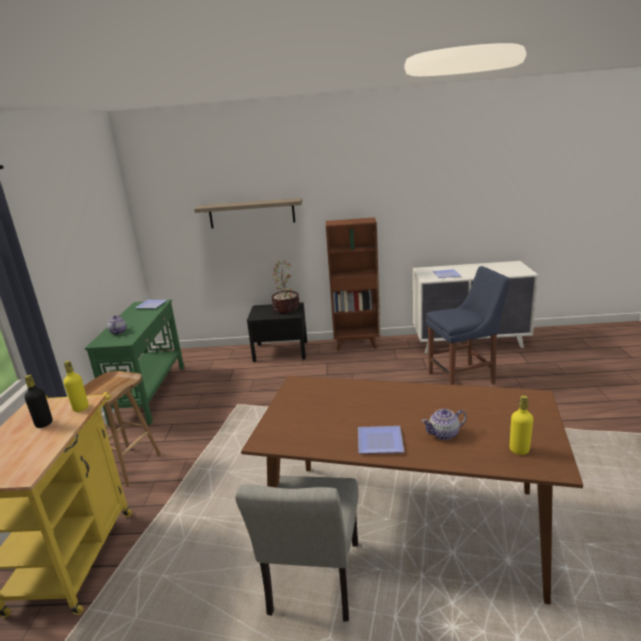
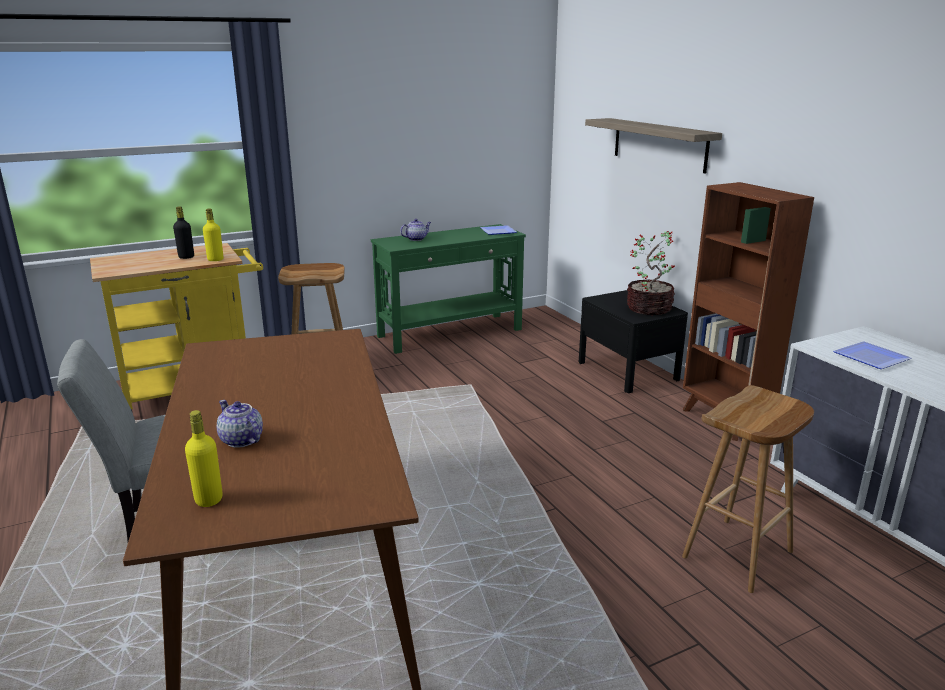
camera: 60 degrees right, 0 degrees up
(378, 442) = (212, 404): plate -> none
(464, 378) = (738, 555): blue chair -> brown stool

